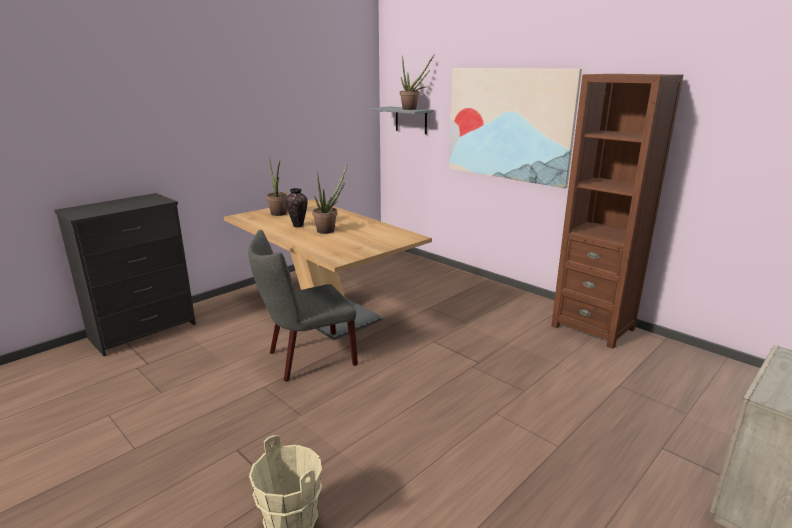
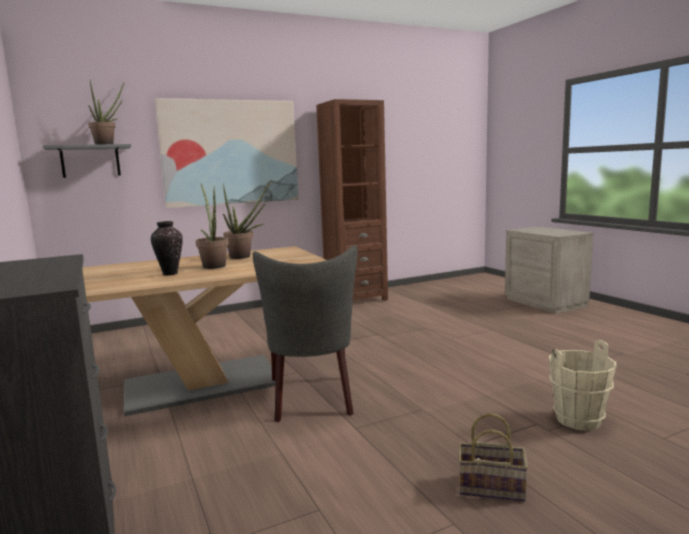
camera: 70 degrees left, 10 degrees down
(173, 465) = (493, 487): none -> basket
(279, 214) = (95, 280): potted plant -> potted plant (245, 256)

